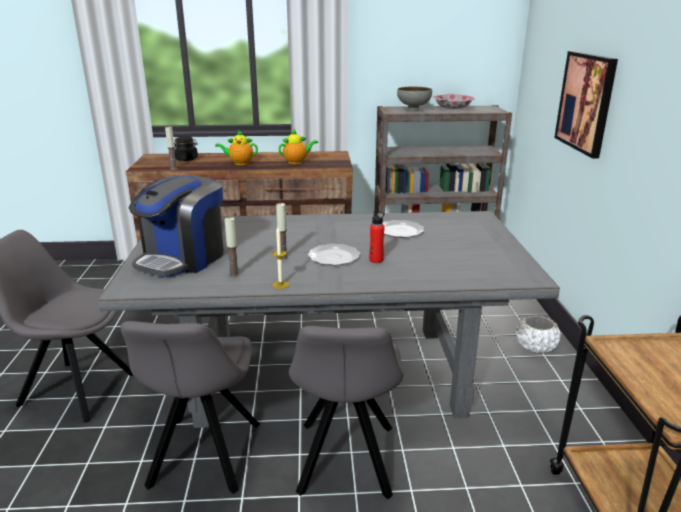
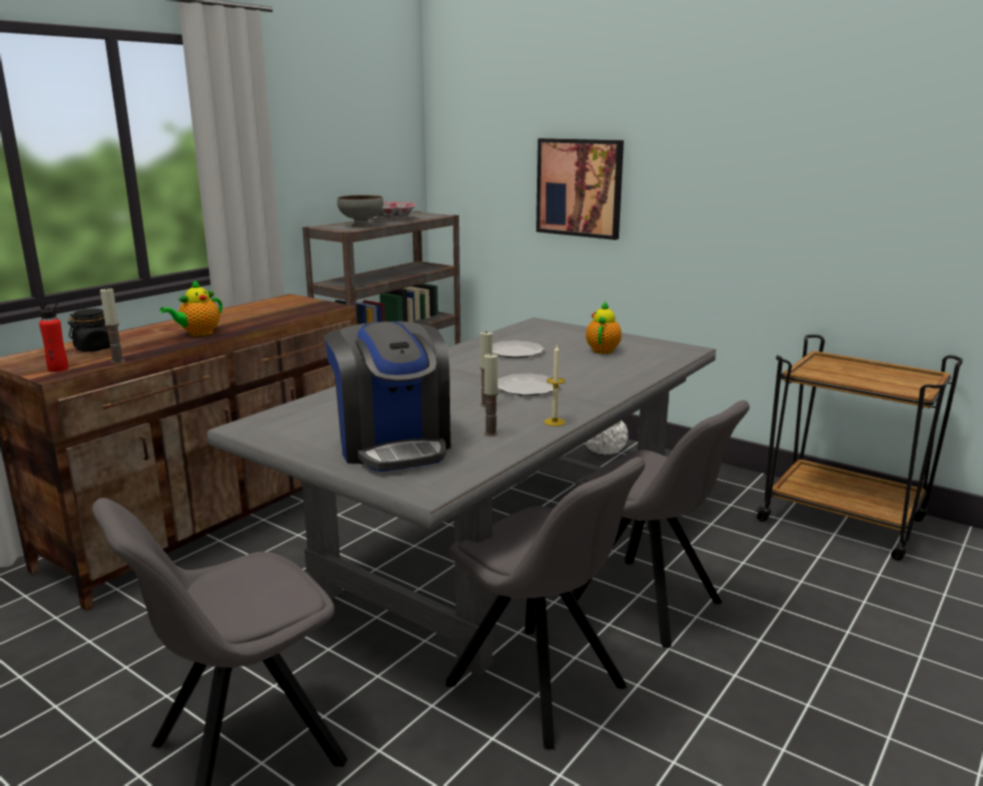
camera: 50 degrees left, 5 degrees down
(297, 162) = (271, 315): teapot -> teapot (603, 350)
(376, 260) = (565, 377): red bottle -> red bottle (58, 369)

